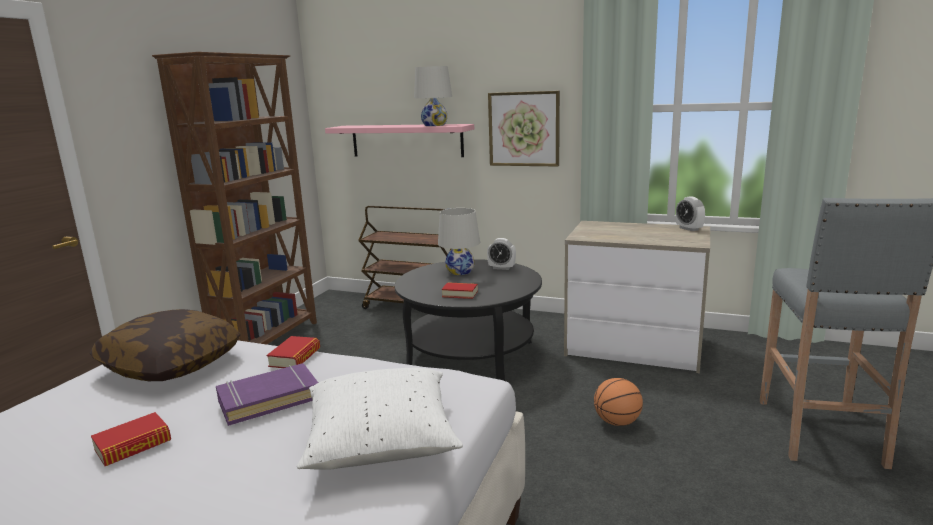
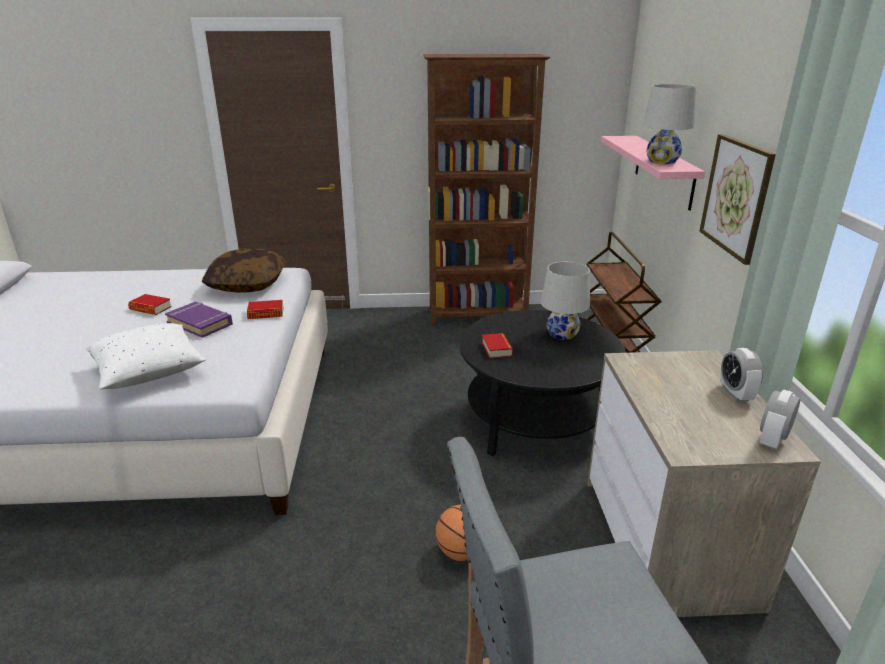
camera: 65 degrees right, 10 degrees up
(501, 268) = (597, 353): alarm clock -> alarm clock (735, 394)

